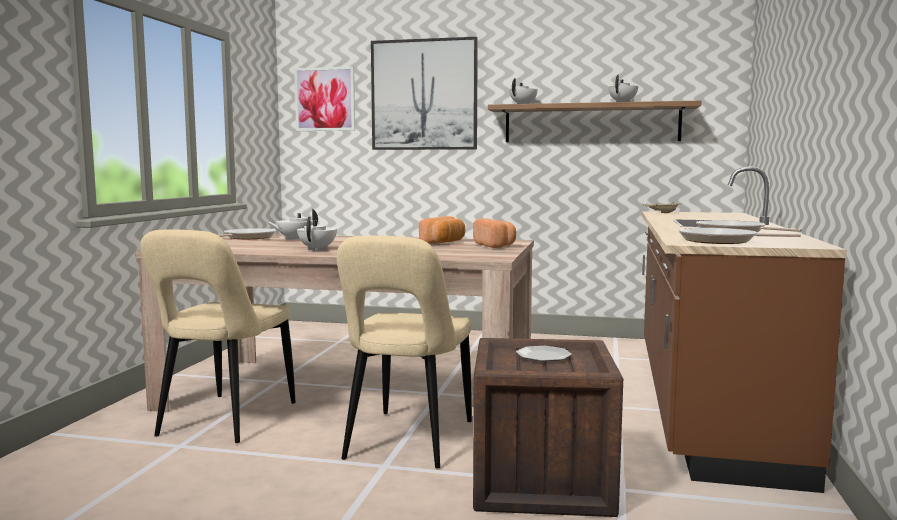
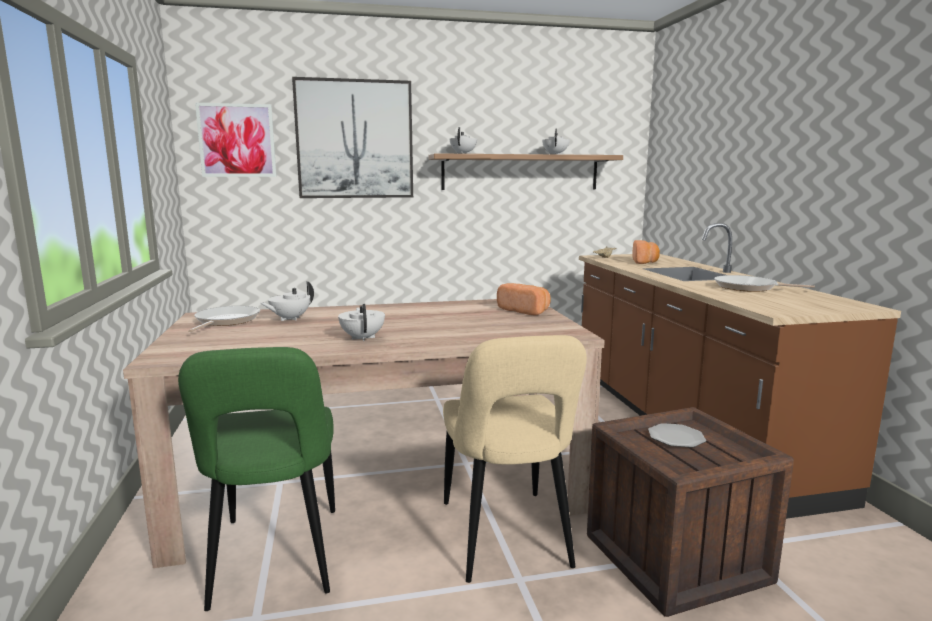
camera: 25 degrees left, 5 degrees up
(224, 421) = (275, 561): beige chair -> green chair
(444, 242) = (466, 310): bread -> bread (645, 262)
(722, 241) = (789, 305): frying pan -> none

